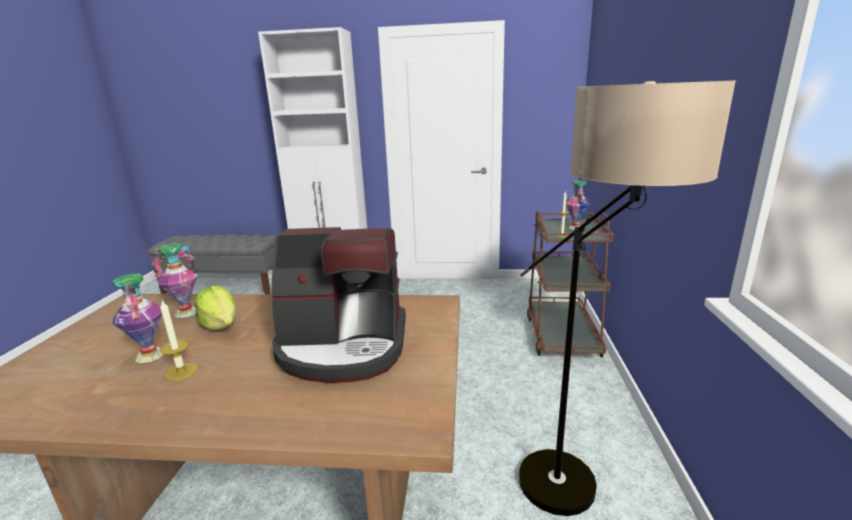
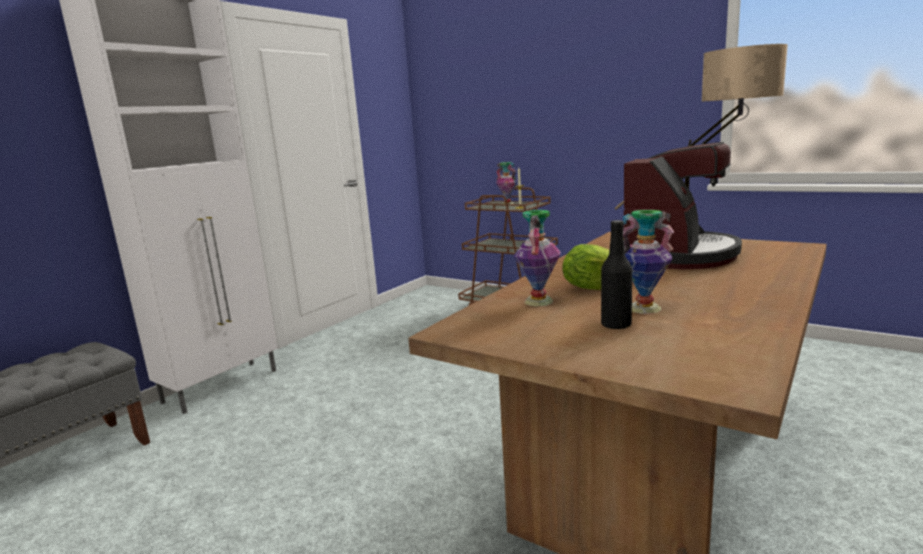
camera: 60 degrees left, 5 degrees down
(111, 350) = (616, 325): none -> black bottle
(181, 372) = (691, 295): candle -> none

